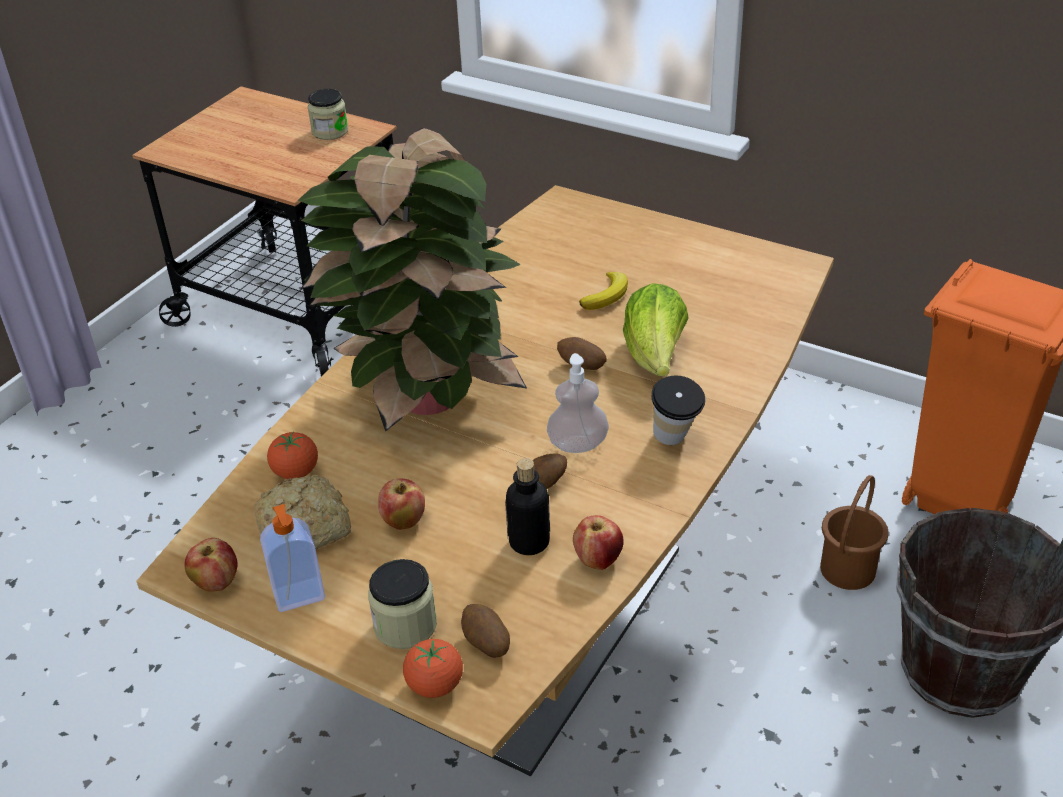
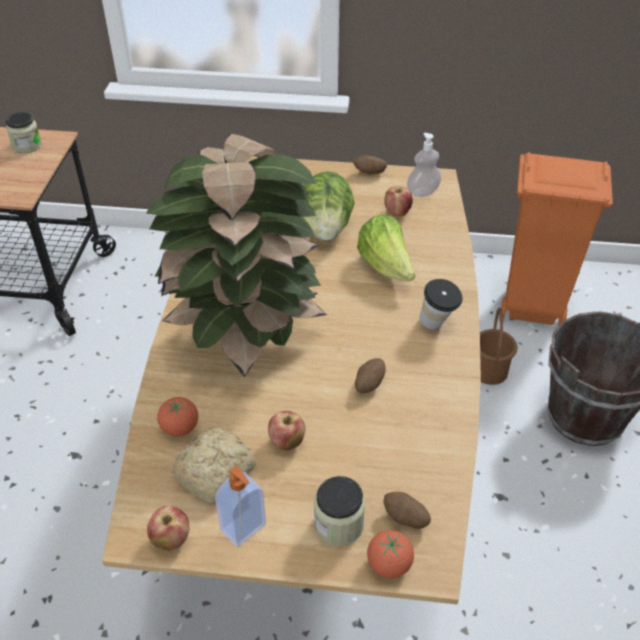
camera: 25 degrees left, 5 degrees up
(529, 542) = (386, 430): bottle -> none
(578, 444) = (374, 346): soap dispenser -> soap dispenser (423, 192)
(581, 366) = (340, 286): potato -> potato (369, 173)
(598, 560) = (441, 428): apple -> apple (397, 212)
(607, 295) = (325, 229): banana -> lettuce

